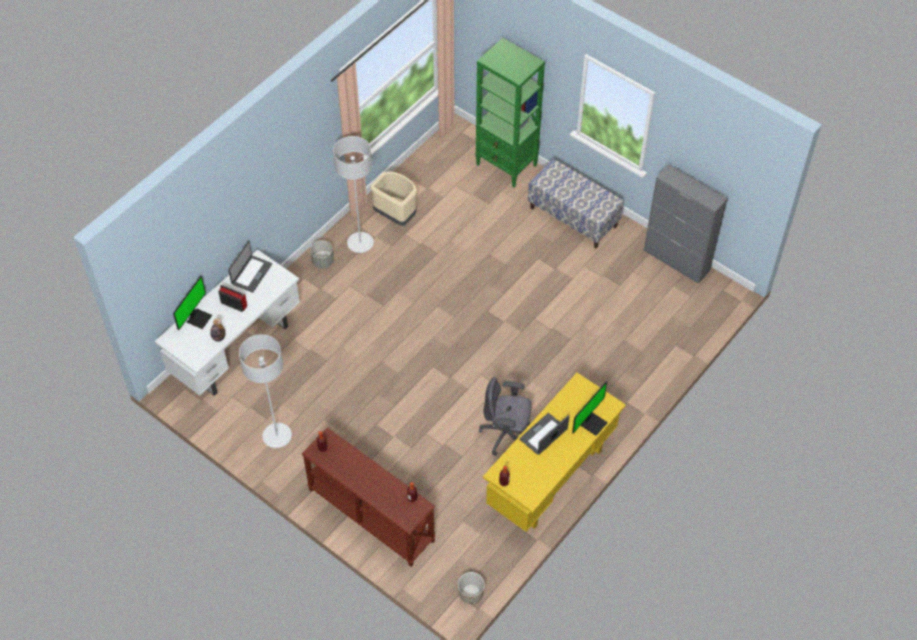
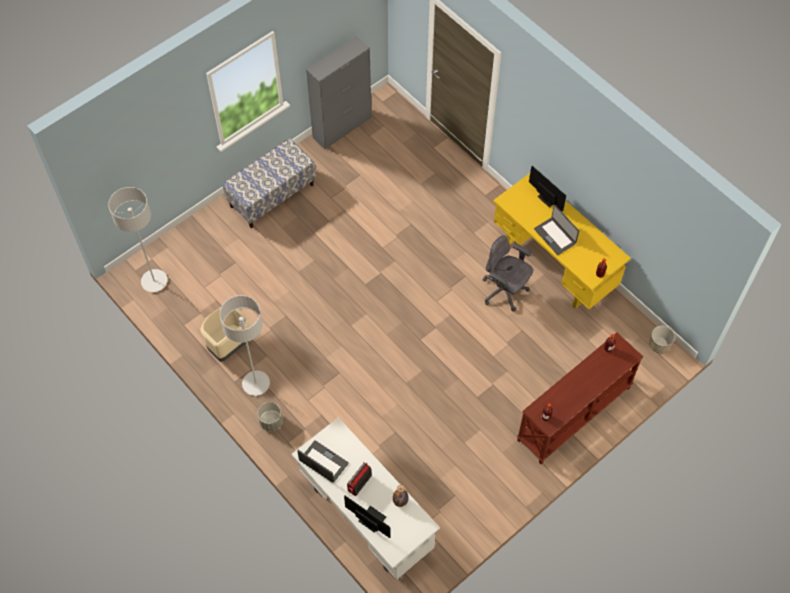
camera: 80 degrees left, 5 degrees up
(277, 436) = (476, 487): grey floor lamp -> grey floor lamp (154, 281)
(506, 434) = (504, 291): grey office chair -> grey office chair turned 105 degrees clockwise
(507, 165) = (192, 238): green bookcase -> none

